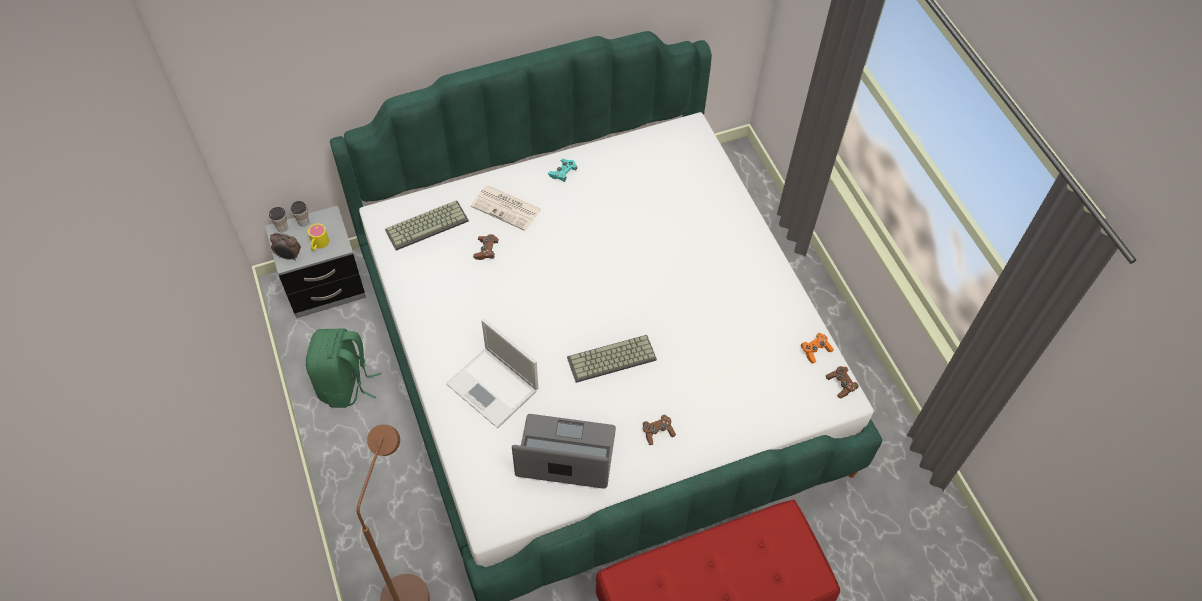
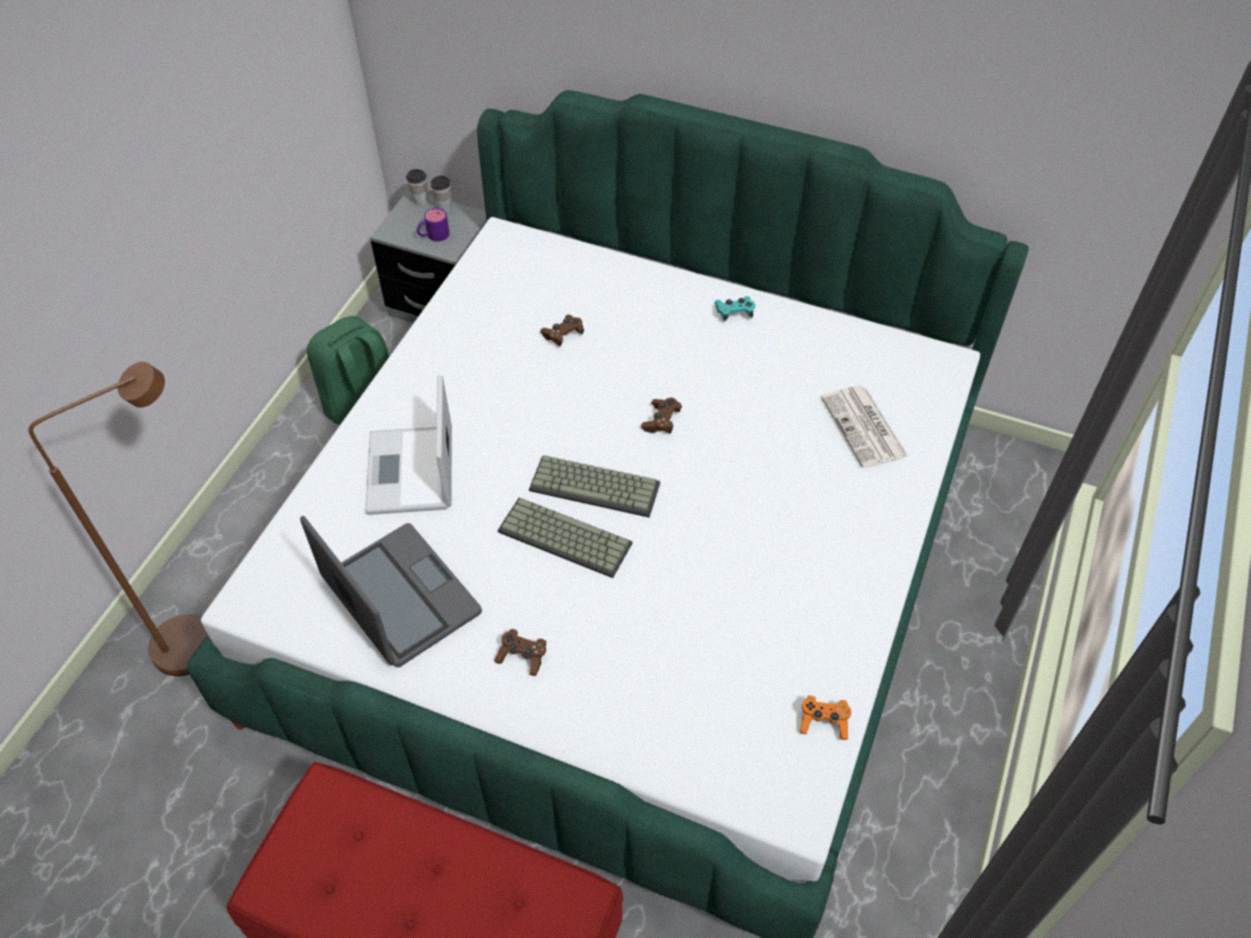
camera: 45 degrees right, 5 degrees down
(289, 256) = (396, 229): alarm clock -> none
(318, 244) = (433, 235): yellow mug -> purple mug
(427, 224) = (535, 272): keyboard -> keyboard (596, 485)
(507, 208) = (633, 308): newspaper -> newspaper (865, 428)
(841, 384) = (812, 791): brown game controller -> brown game controller (661, 421)

